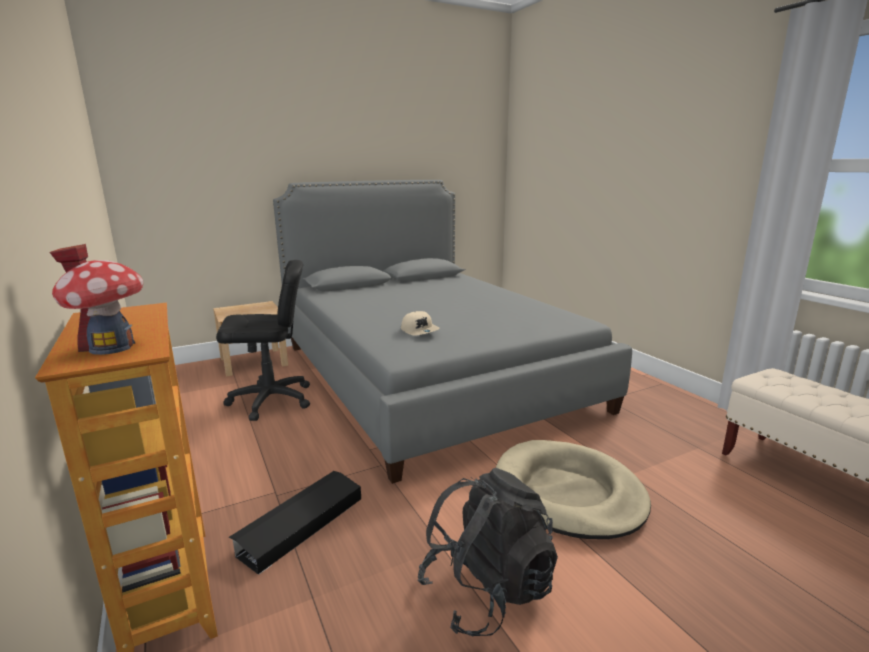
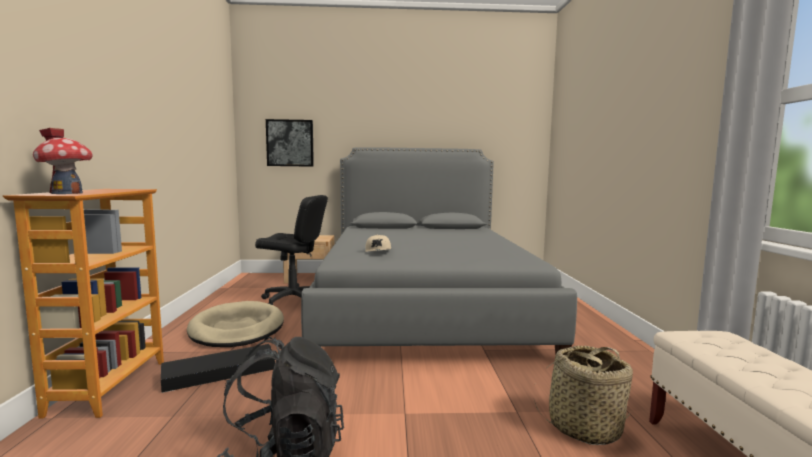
camera: 25 degrees right, 10 degrees down
(194, 179) = (290, 143): none -> picture
(568, 493) = (438, 409): beige dog bed -> beige dog bed (237, 329)
(687, 473) = (583, 427): none -> basket

